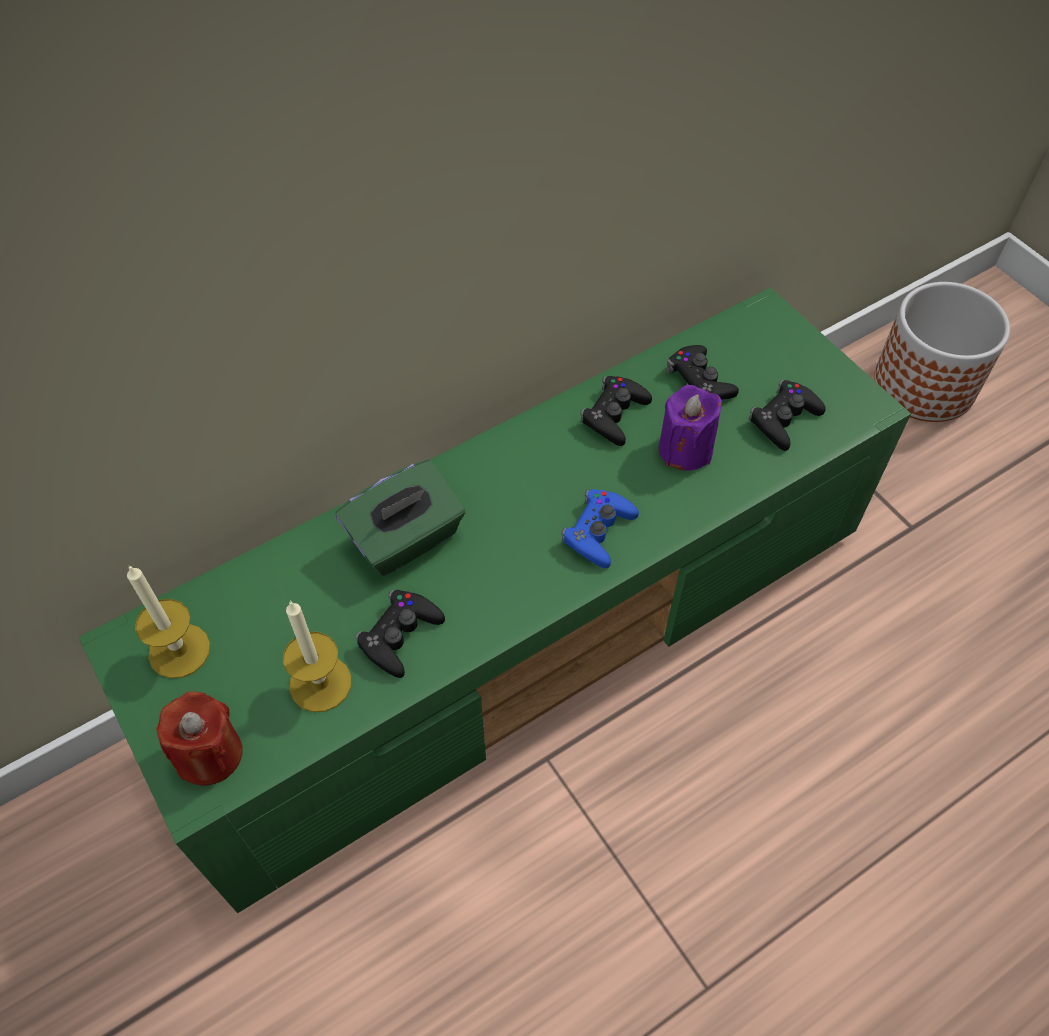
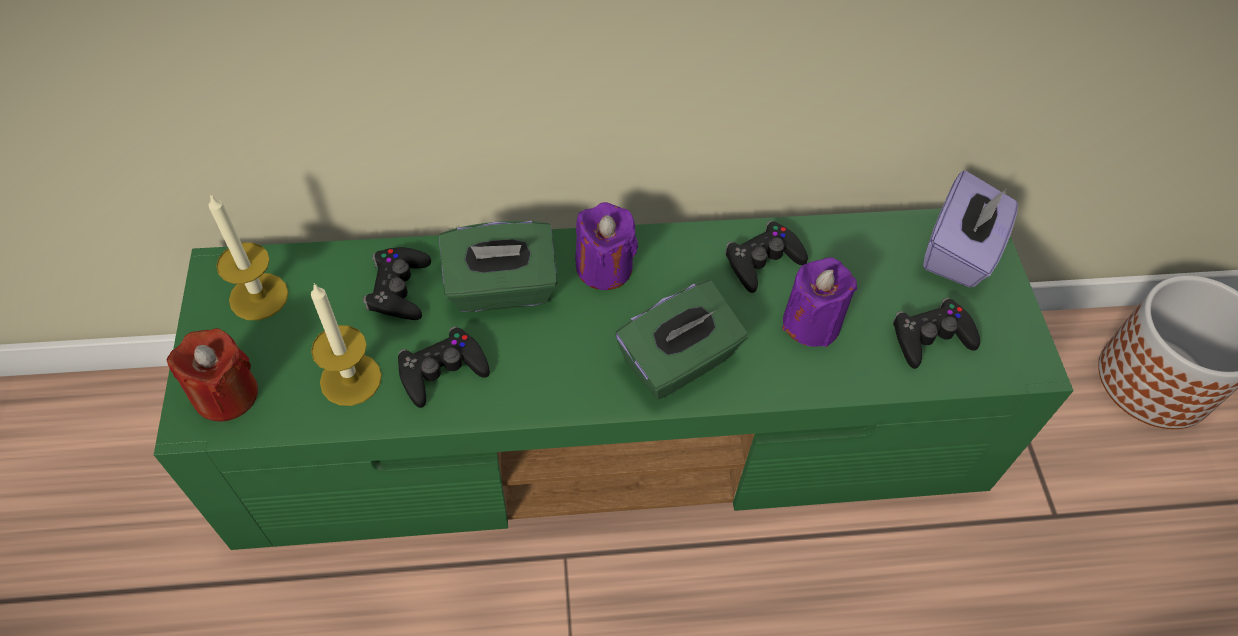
camera: 25 degrees right, 0 degrees up
(484, 480) = (604, 268): none -> purple candle
(598, 532) = (678, 361): blue game controller -> green tissue box
(699, 381) = (866, 265): black game controller -> black game controller (399, 289)
(764, 338) = (960, 251): none -> purple tissue box

